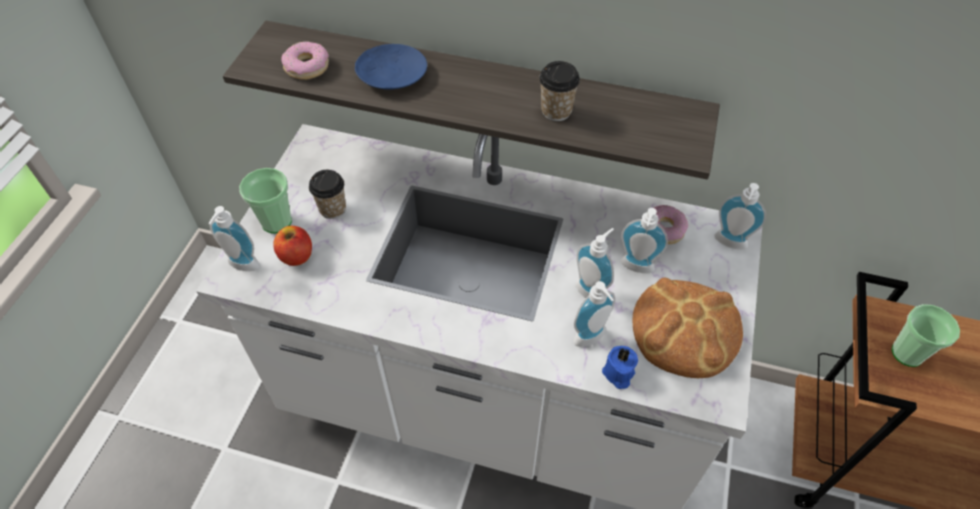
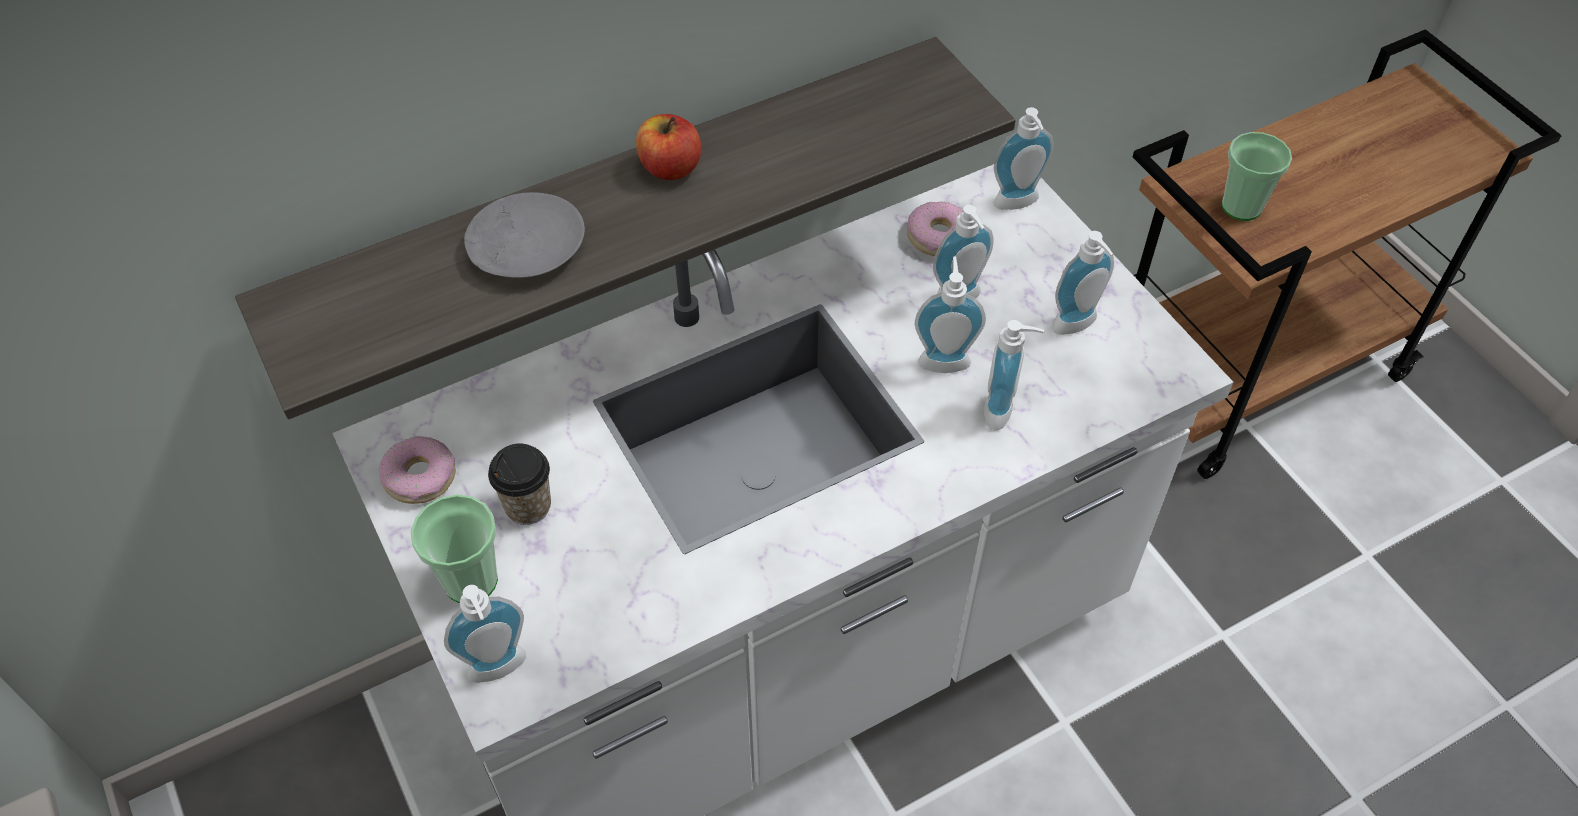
camera: 45 degrees left, 0 degrees up
(296, 256) = (556, 598): apple -> apple (670, 168)
(306, 67) = (395, 315): donut -> donut (420, 477)
(391, 74) = (525, 247): blue plate -> grey plate
(556, 111) = (782, 158): cup -> none
(618, 374) = (1068, 424): blue candle -> none
(686, 329) = (1077, 326): bread -> soap dispenser

